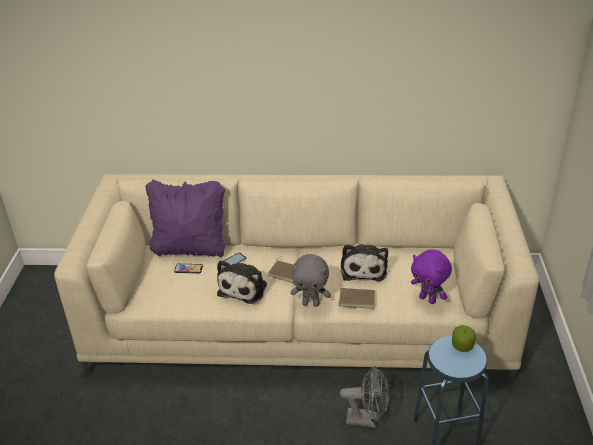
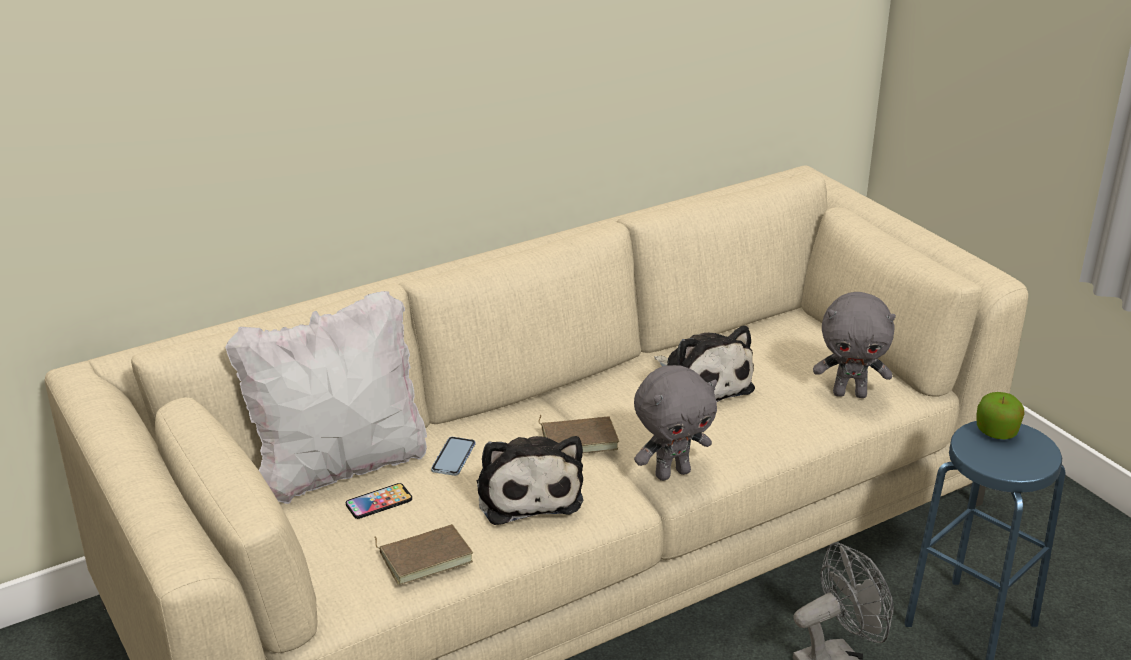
camera: 35 degrees left, 5 degrees down
(190, 249) = (340, 467): purple pillow -> white pillow
(357, 299) = (744, 434): brown book -> brown book (425, 556)
(428, 299) = (850, 393): purple plush toy -> grey plush toy

